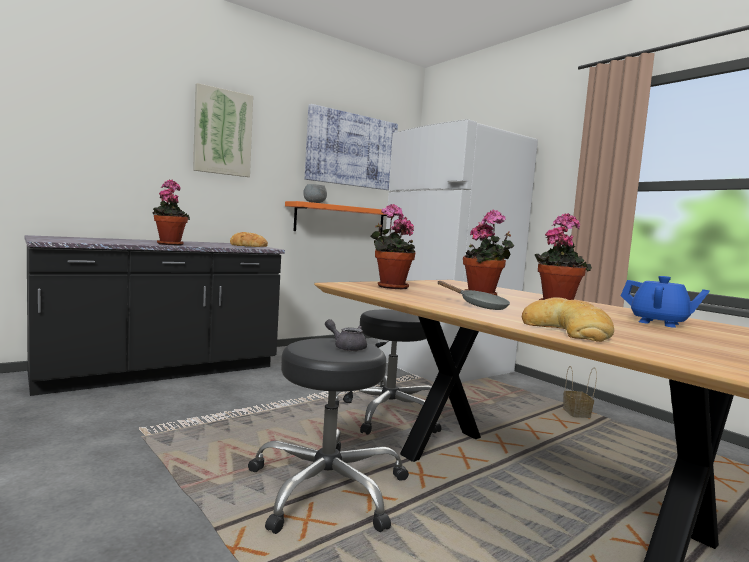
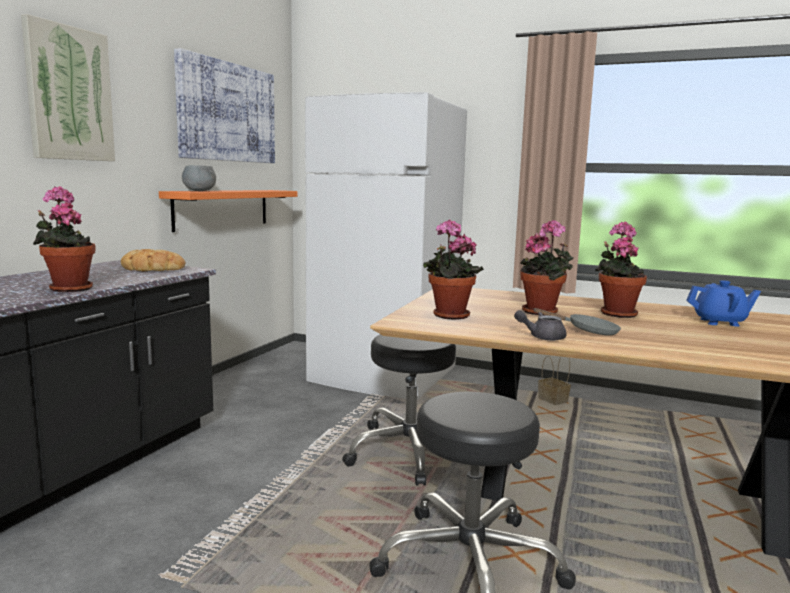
camera: 30 degrees left, 5 degrees up
(346, 347) = (484, 405): grey teapot -> grey teapot (541, 337)
(567, 330) = (720, 353): bread -> none

